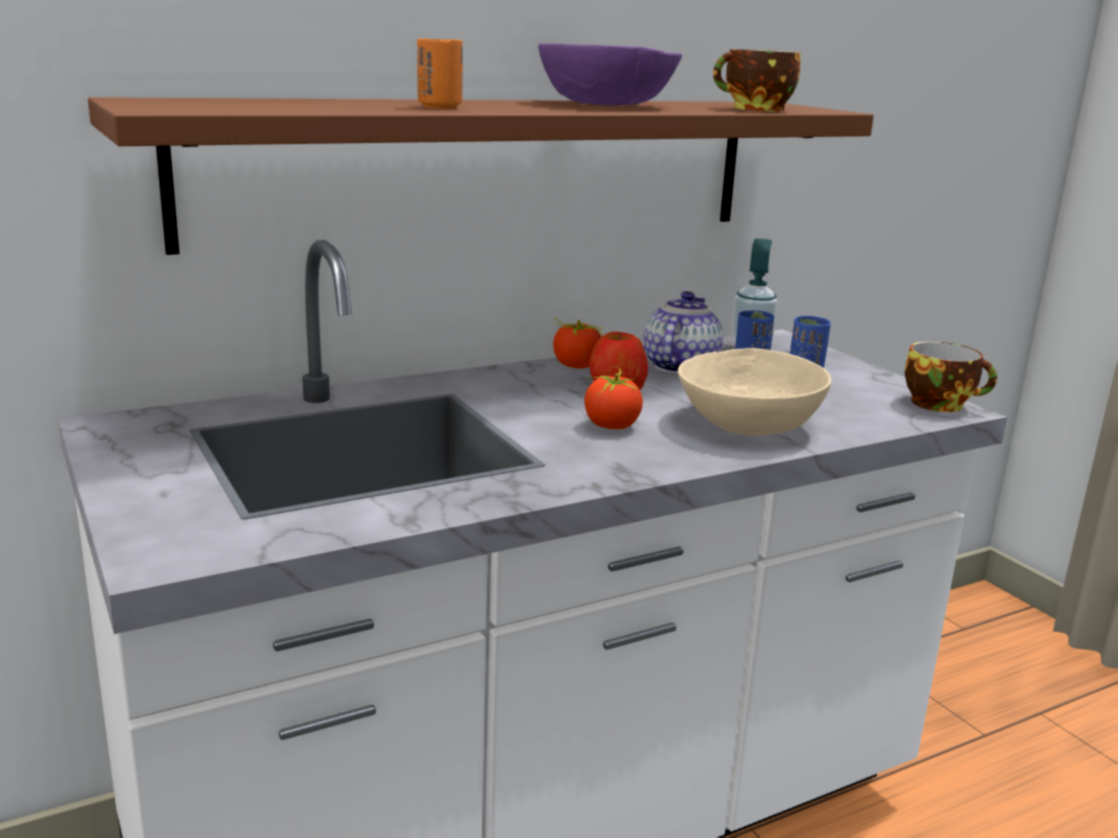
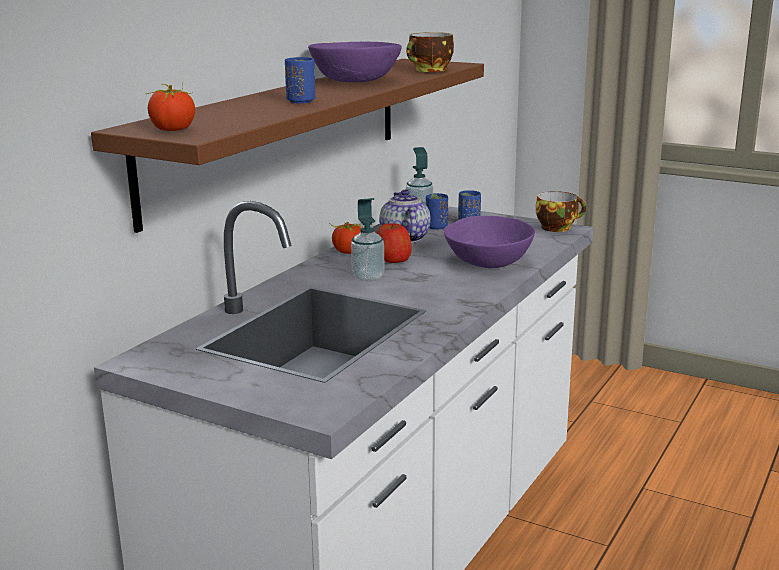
camera: 30 degrees left, 0 degrees up
(439, 107) = (301, 101): orange cup -> blue cup
(545, 402) = (368, 277): none -> soap dispenser
(612, 426) = (424, 281): tomato -> tomato (173, 130)
(748, 425) = (488, 262): beige bowl -> purple bowl

